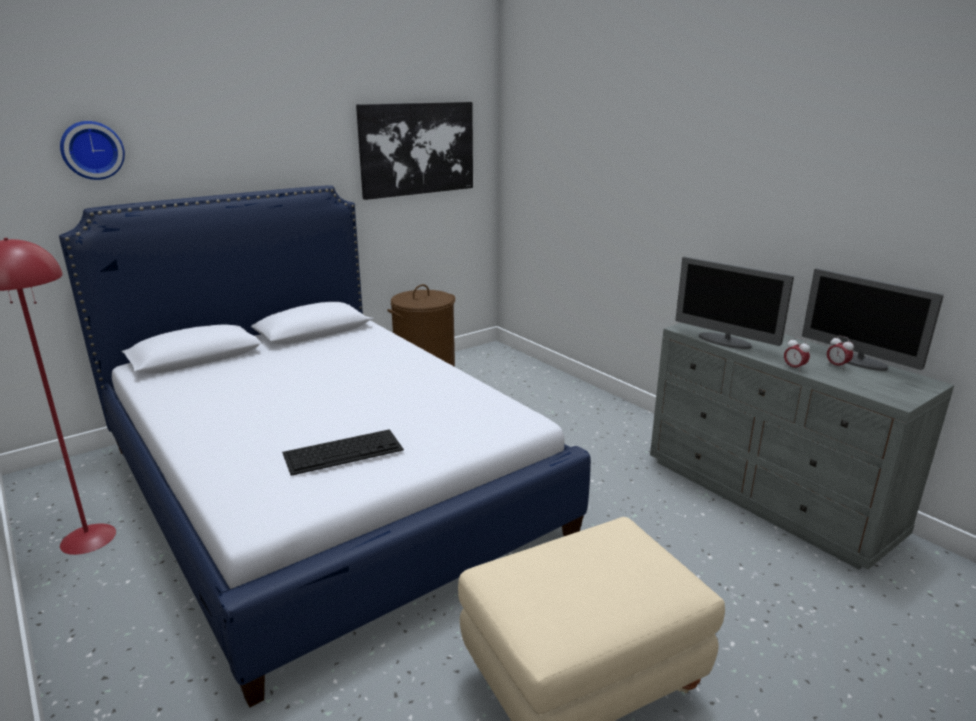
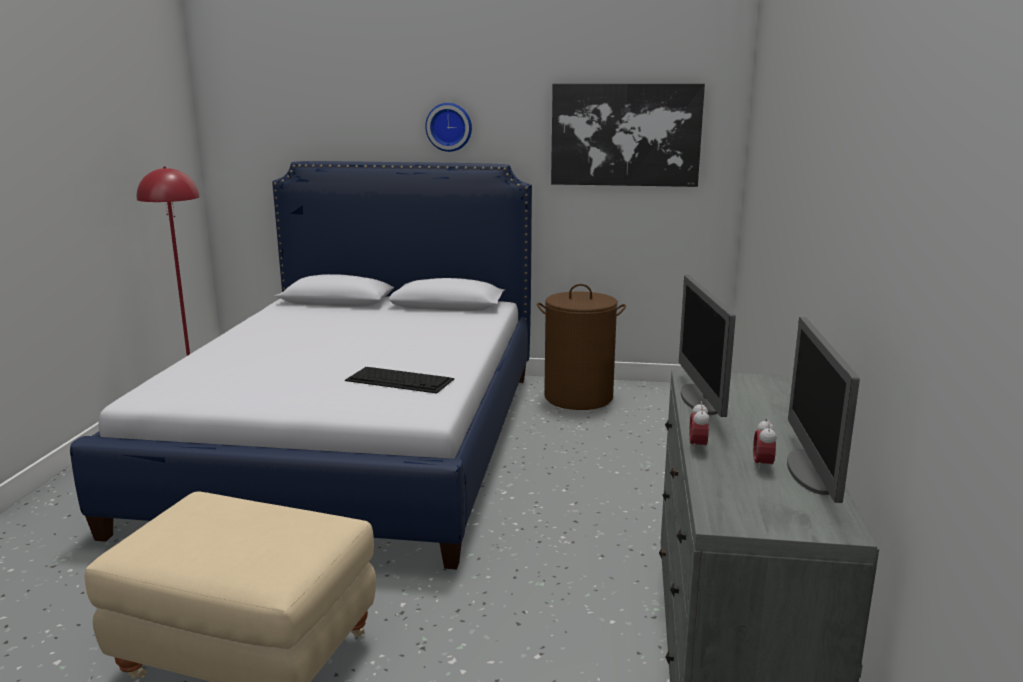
camera: 45 degrees right, 5 degrees down
(92, 150) = (310, 115): wall clock -> wall clock (449, 127)
(344, 451) = (263, 381): keyboard -> keyboard (400, 380)

